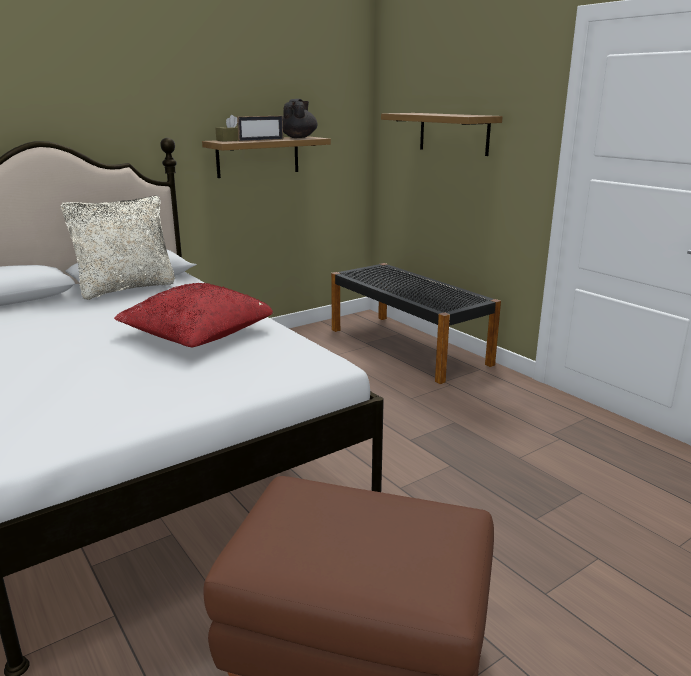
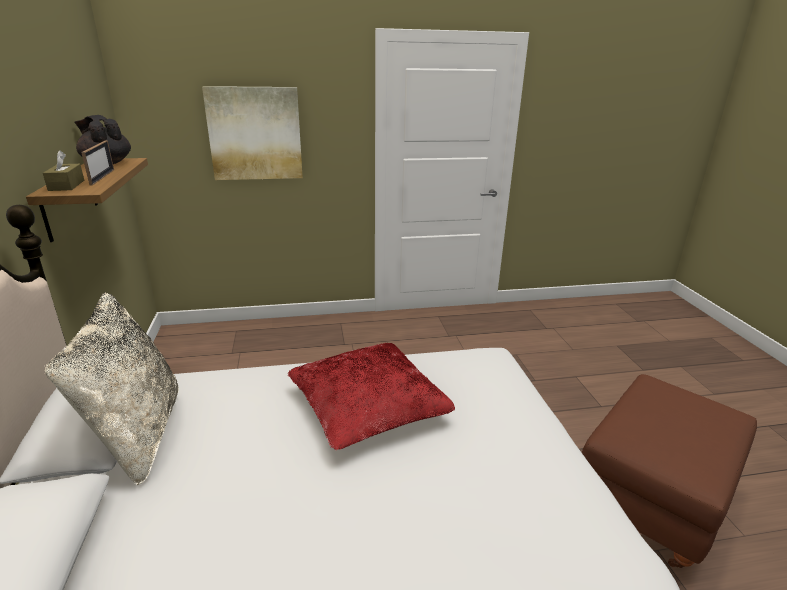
camera: 65 degrees left, 5 degrees up
(408, 346) = (266, 336): black bench -> none
(453, 133) = (255, 134): shelf -> picture

